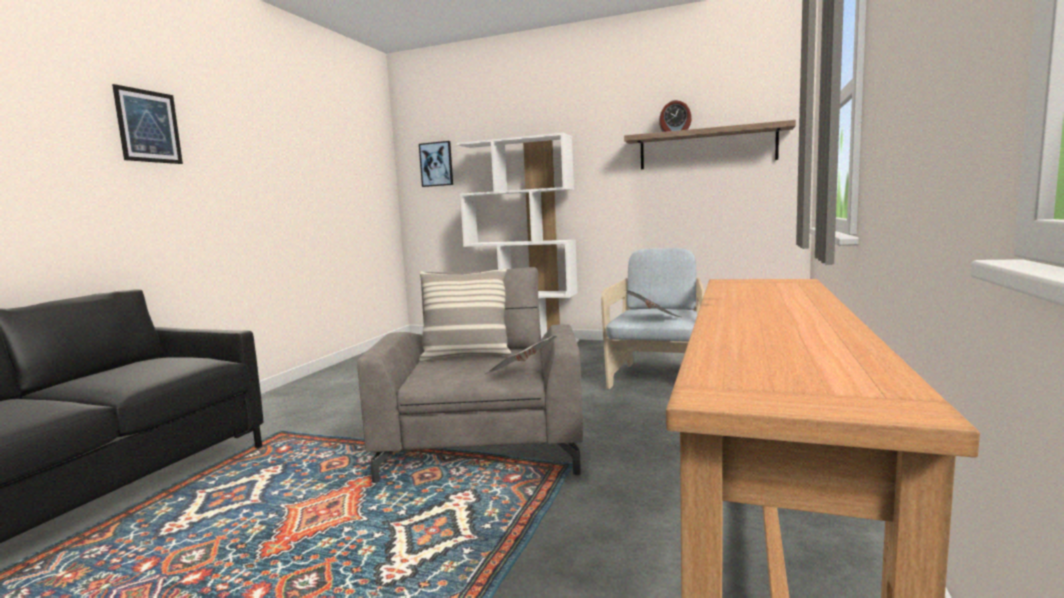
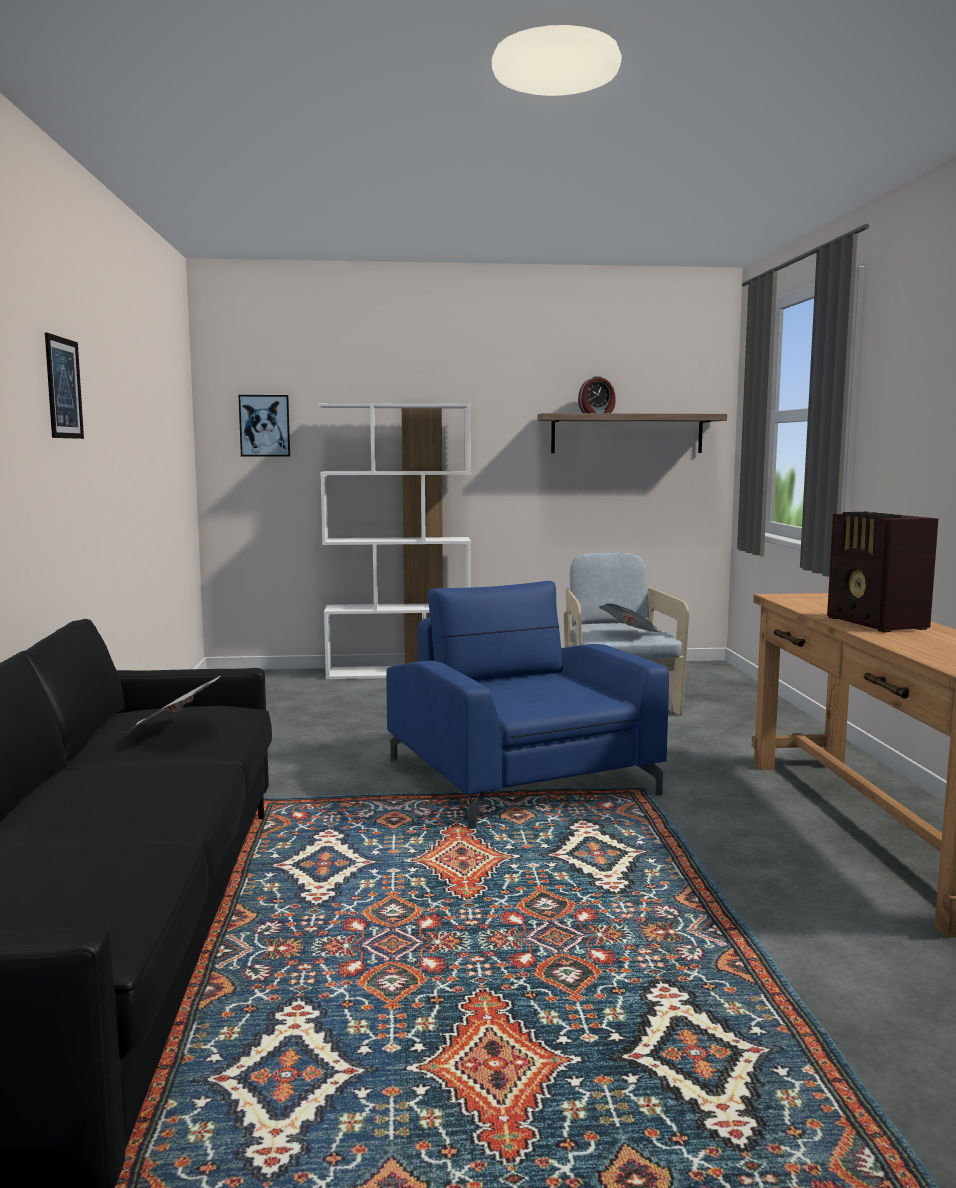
camera: 25 degrees left, 0 degrees up
(466, 356) = (499, 685): pillow -> none
(484, 438) = (520, 777): grey armchair -> blue armchair
(521, 375) = (600, 698): newspaper -> newspaper (173, 730)
(762, 310) = (876, 623): none -> radio

